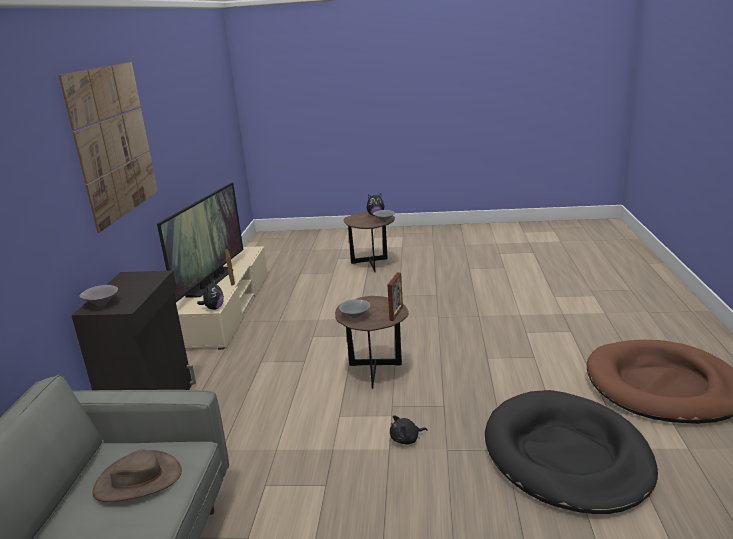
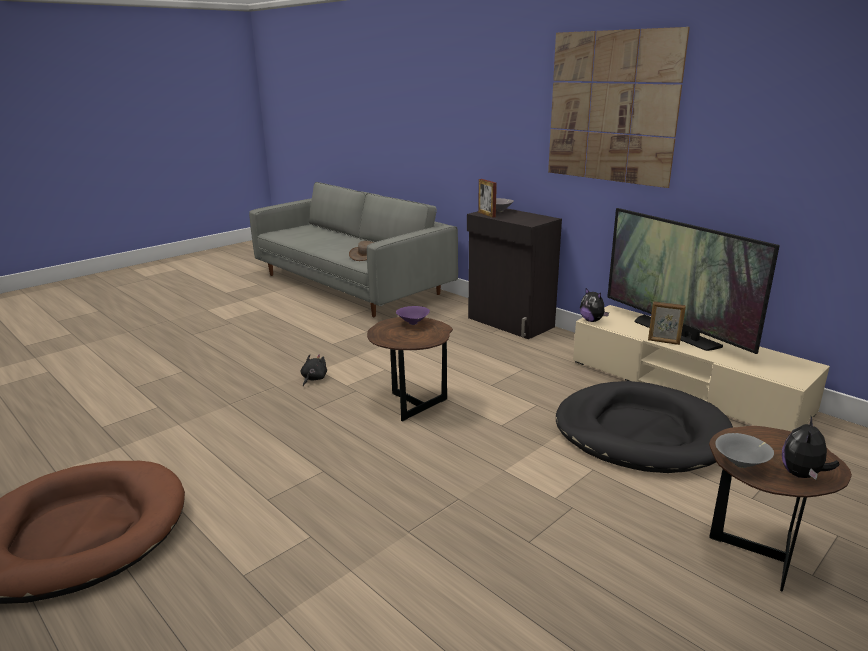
camera: 130 degrees right, 0 degrees up
(356, 316) = (413, 324): grey bowl -> purple bowl
(396, 313) = (382, 337): picture frame -> picture frame (486, 214)
(566, 455) = (175, 420): black dog bed -> black dog bed (640, 433)

